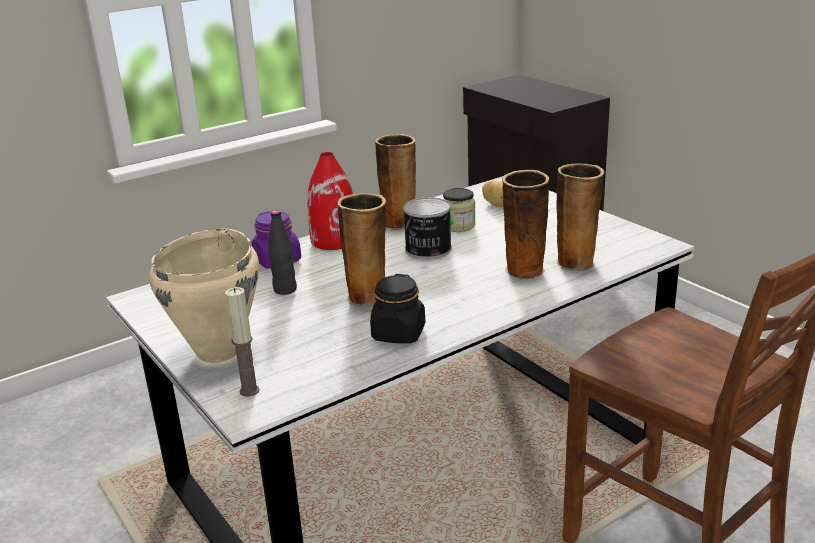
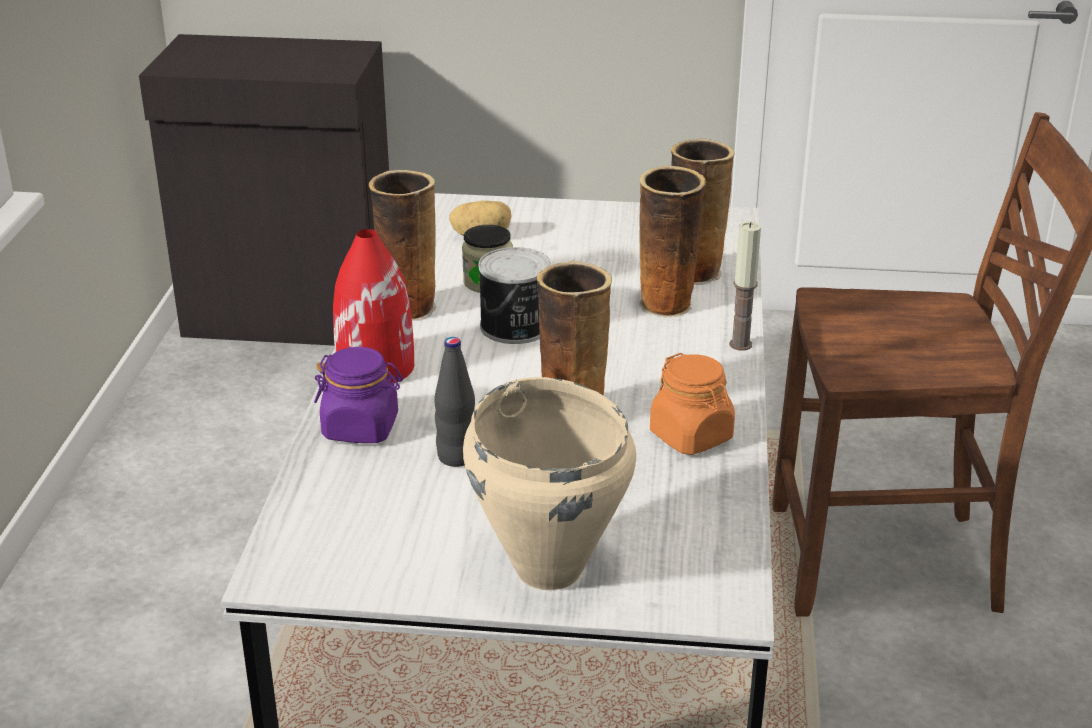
camera: 50 degrees left, 5 degrees up
(249, 391) = (681, 584): candle -> candle (740, 344)
(398, 334) = (691, 436): black jar -> orange jar

